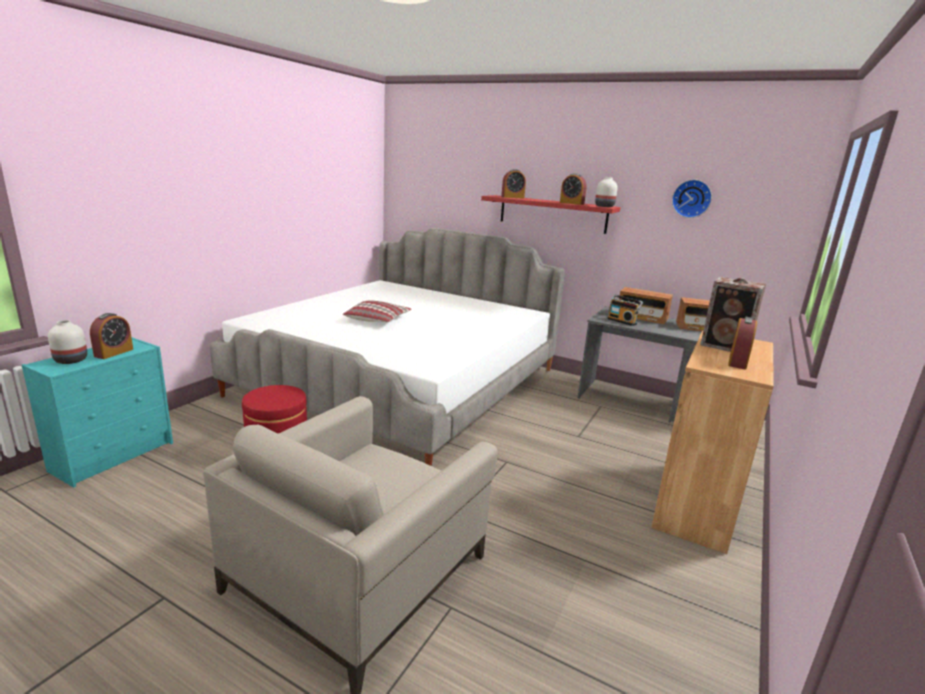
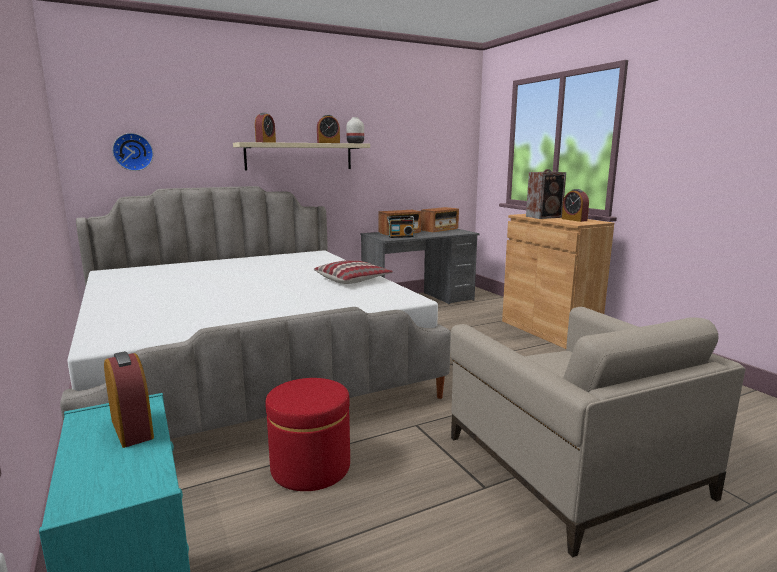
camera: 55 degrees left, 5 degrees down
(70, 360) = (108, 471): white vase -> none
(378, 319) = (237, 292): pillow -> pillow (353, 280)
(552, 214) = (299, 156): red shelf -> beige shelf
(691, 198) = (407, 132): wall clock -> wall clock (133, 152)

